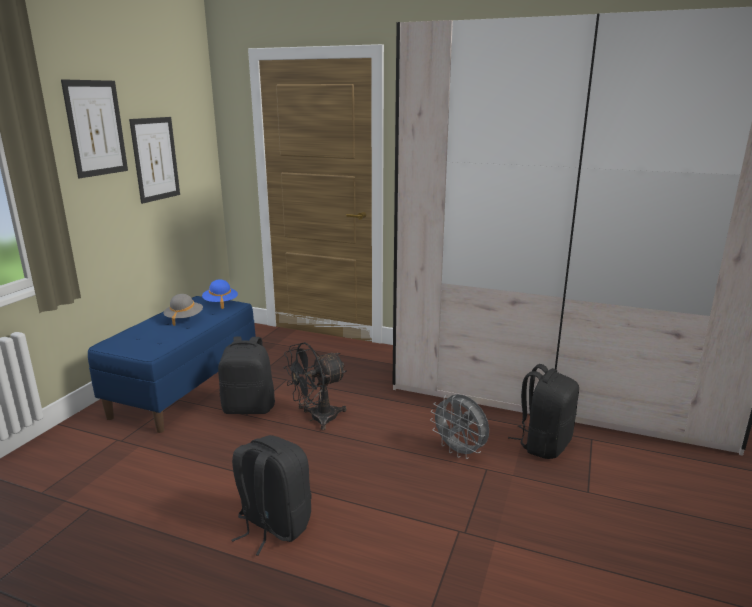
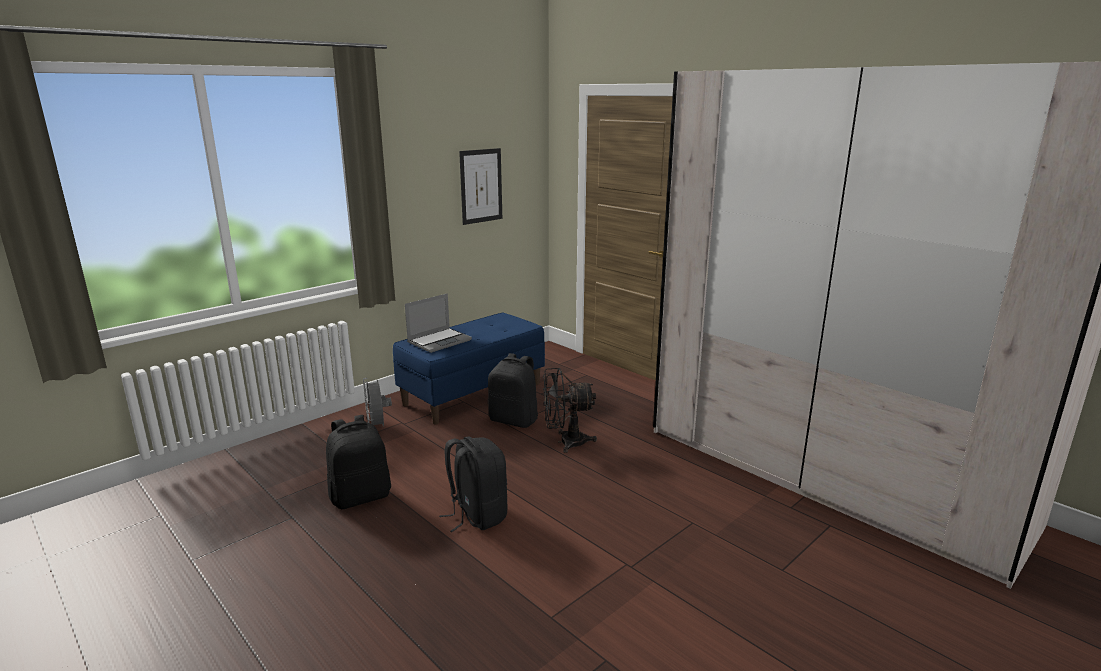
camera: 25 degrees right, 0 degrees up
(96, 128) = (427, 159): picture -> none
(145, 337) = (439, 341): none -> laptop
(184, 319) = (479, 331): grey hat -> none
(220, 303) = (517, 322): blue hat -> none
(460, 451) = (678, 501): grey fan -> grey fan (377, 427)
(543, 444) = (771, 516): black backpack -> black backpack (361, 496)

